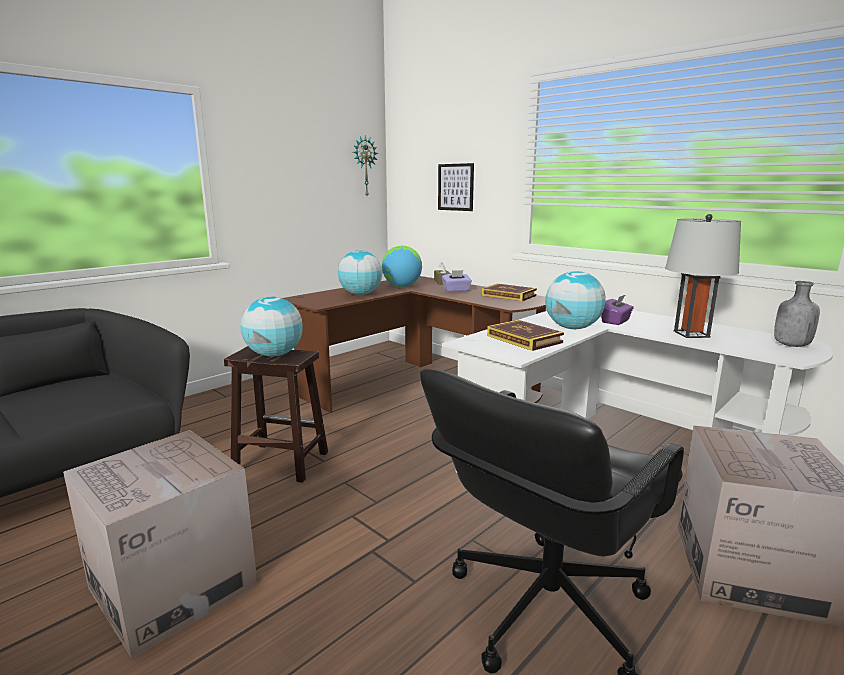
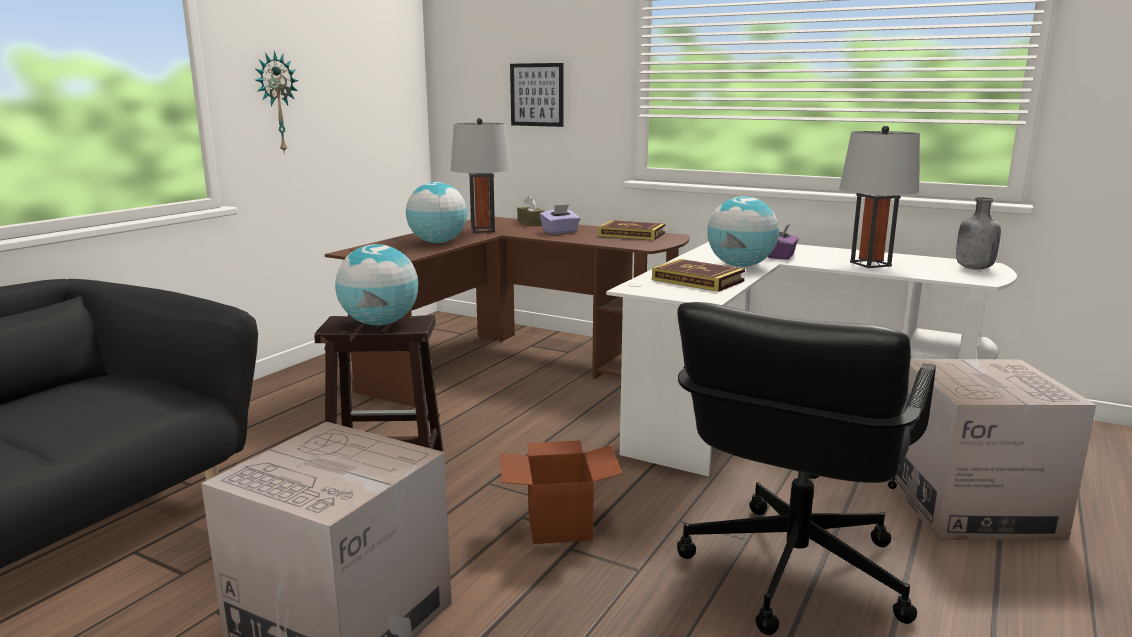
camera: 15 degrees left, 0 degrees up
(364, 166) = (399, 66): wall clock -> wall clock (276, 103)
(375, 528) = (560, 525): none -> cardboard box
(401, 286) = (482, 230): globe -> grey table lamp

